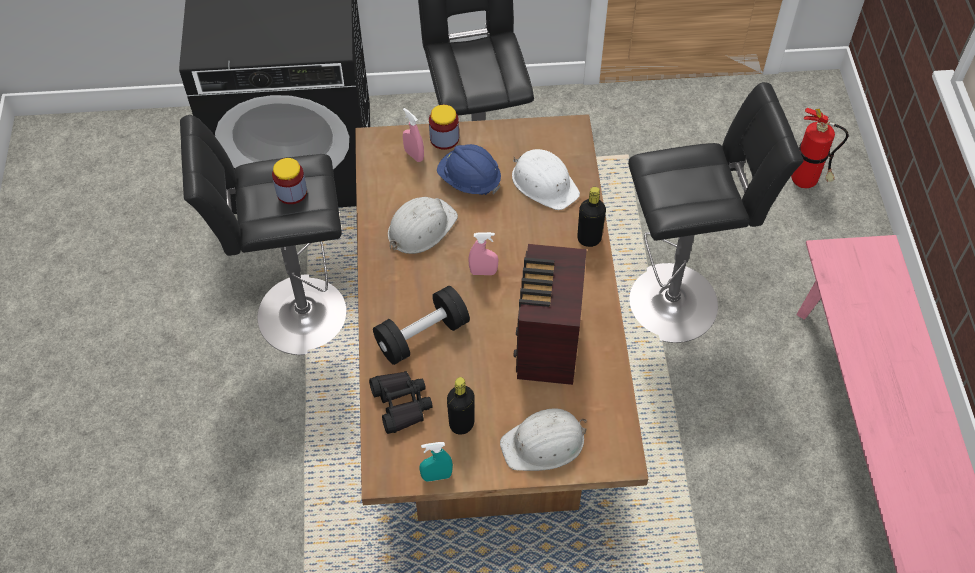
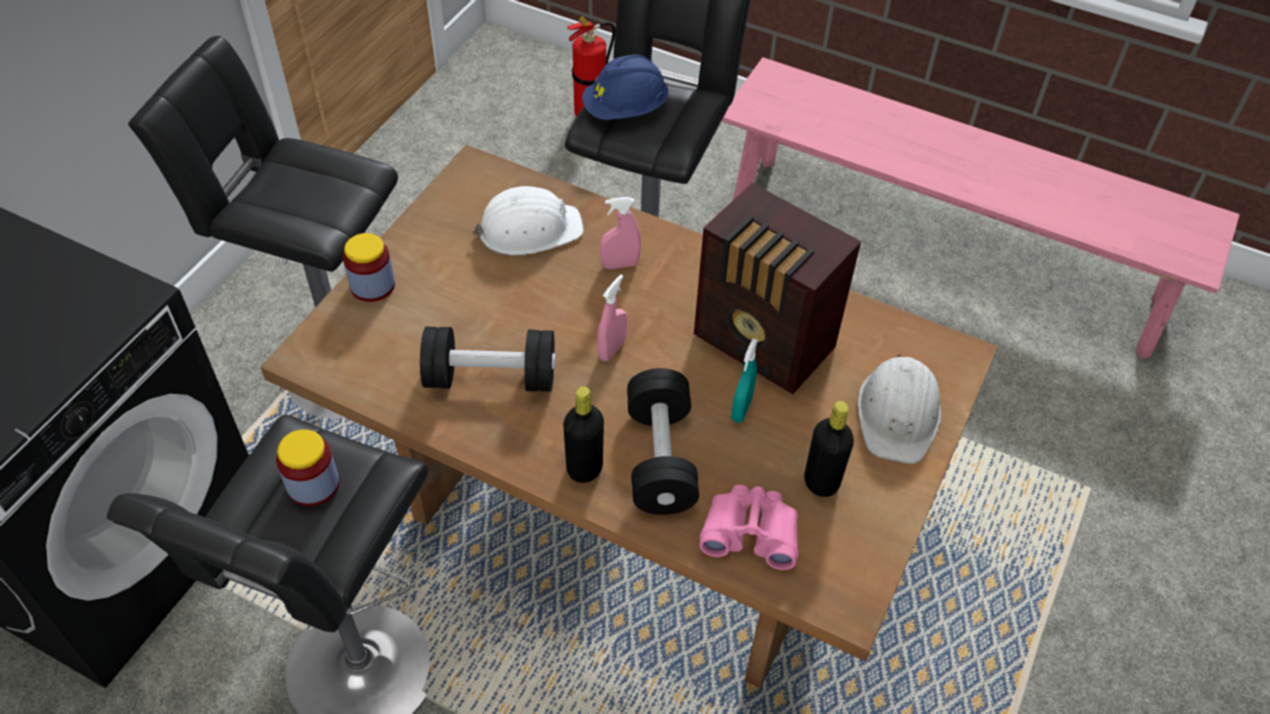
camera: 60 degrees left, 5 degrees down
(401, 404) = (750, 533): black binoculars -> pink binoculars
(414, 155) = (369, 328): pink spray bottle -> pink spray bottle (620, 264)
(420, 228) = (491, 378): white hard hat -> black dumbbell
(436, 476) = (883, 547): turquoise spray bottle -> turquoise spray bottle (741, 409)
(469, 180) = (461, 294): blue hard hat -> blue hard hat (625, 110)
(589, 239) = (643, 232): black bottle -> black bottle (584, 468)

